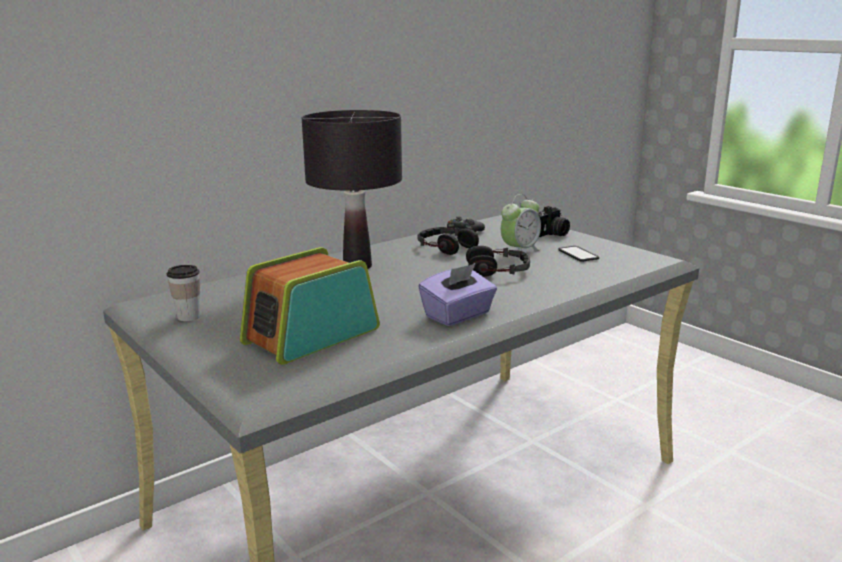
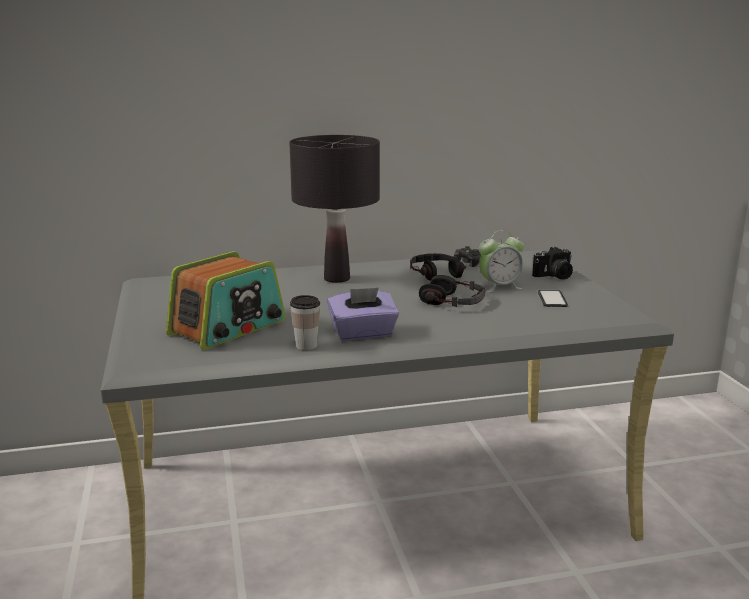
camera: 25 degrees right, 0 degrees up
(188, 317) = (164, 297): cup -> cup (306, 345)
(310, 336) = (228, 327): radio -> radio turned 150 degrees clockwise

